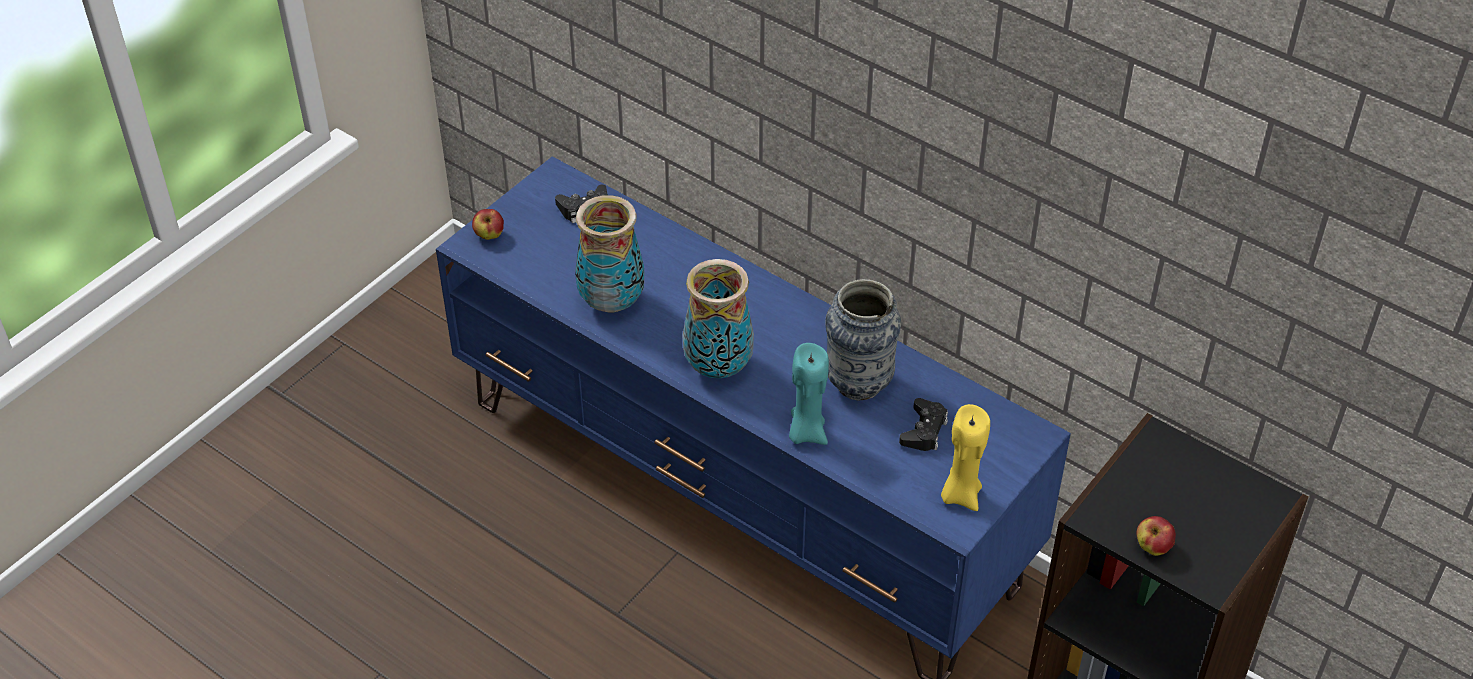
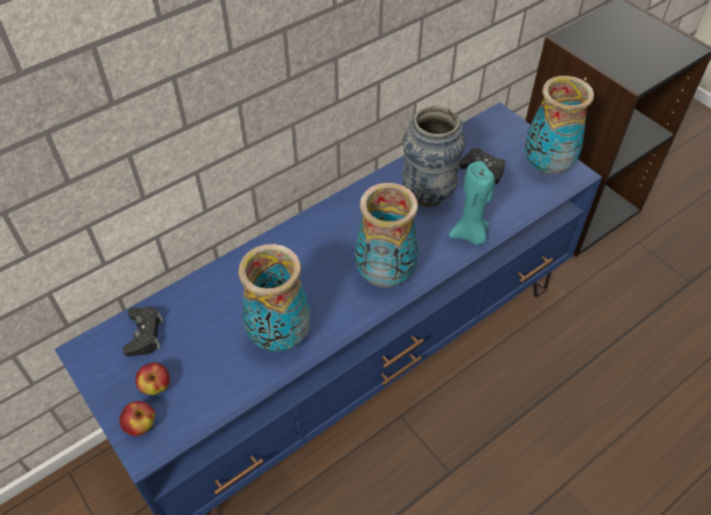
camera: 75 degrees left, 5 degrees up
(960, 494) = (546, 166): yellow candle -> vase
(1153, 547) = (662, 62): apple -> apple (156, 386)

